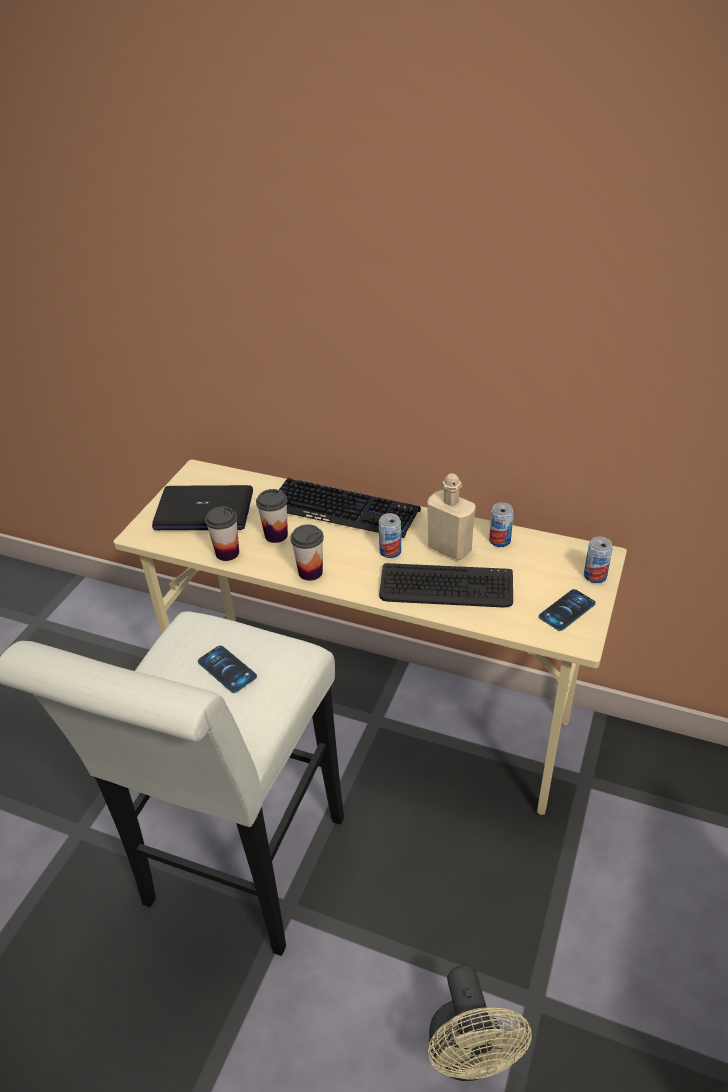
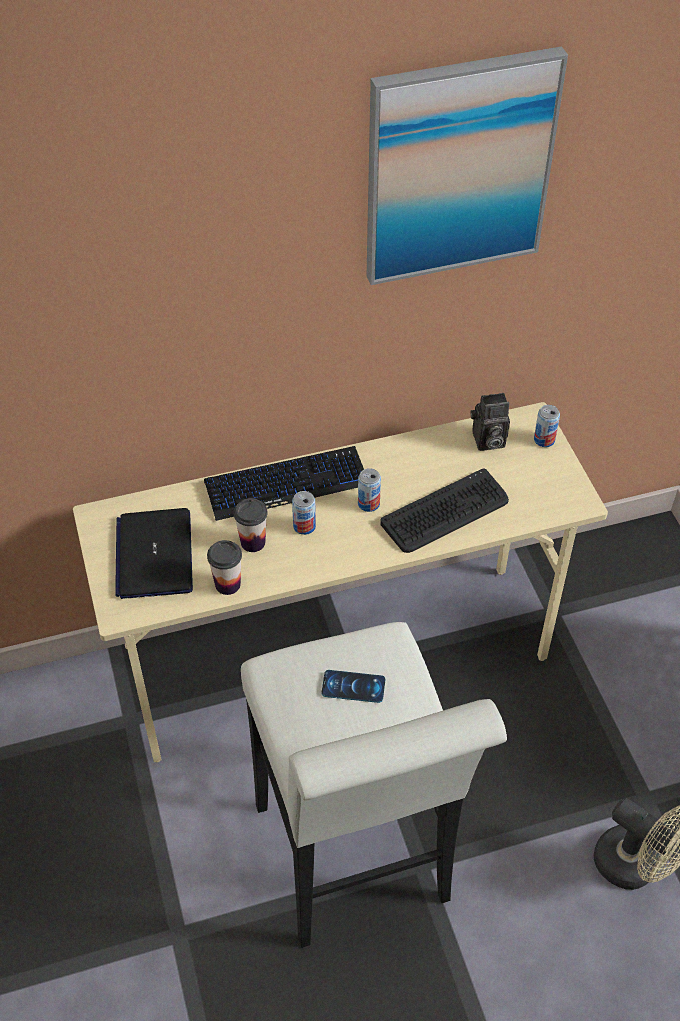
camera: 40 degrees left, 10 degrees up
(203, 510) = (154, 554): laptop -> laptop turned 120 degrees clockwise
(310, 572) = (322, 561): cup -> none
(449, 548) = (413, 474): beige bottle -> none
(499, 540) = (445, 445): can -> can (304, 526)
(539, 554) = (487, 441): none -> camera
(543, 224) = (458, 167): none -> picture
(567, 610) = (550, 482): phone -> none

